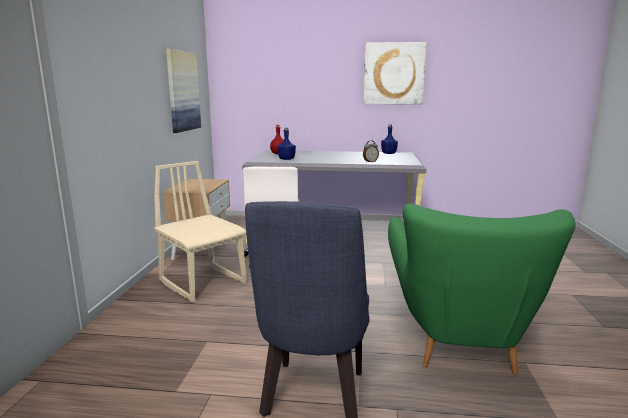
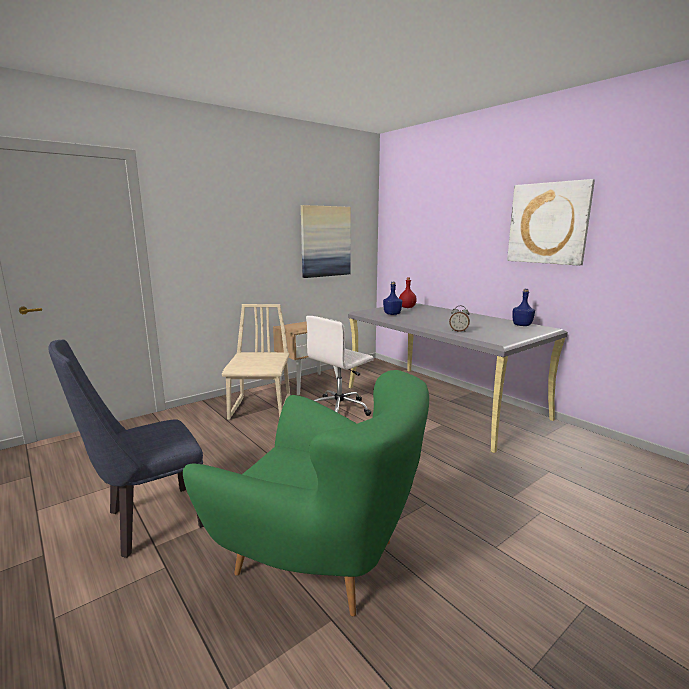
camera: 45 degrees right, 0 degrees up
(460, 342) = (320, 558): green armchair -> green armchair turned 120 degrees counterclockwise

